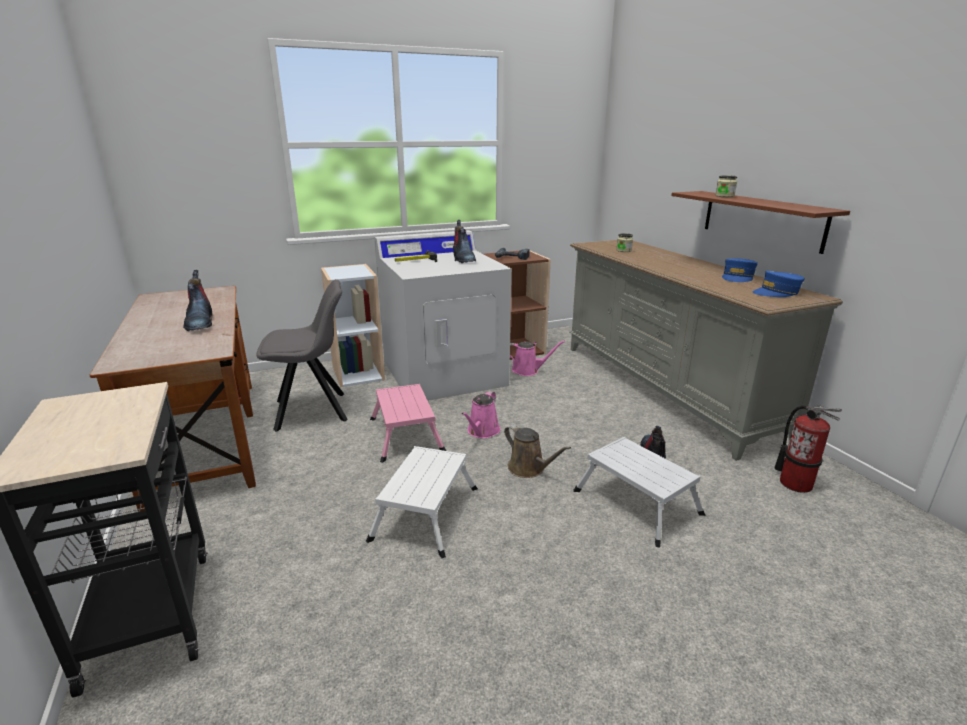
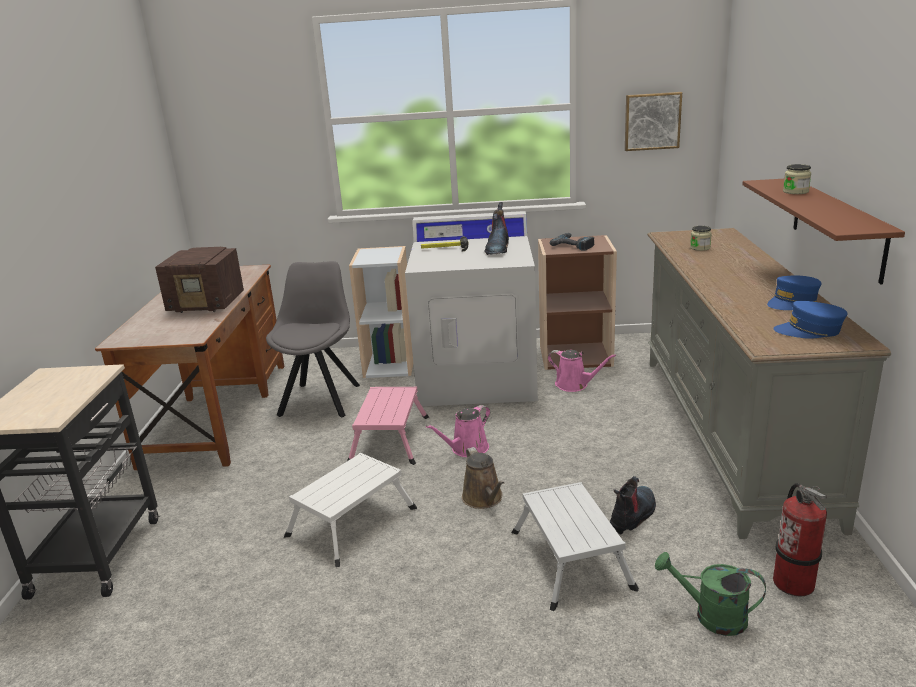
camera: 25 degrees right, 0 degrees up
(199, 322) = (207, 304): boot -> radio
(312, 411) = (321, 400): grey chair -> grey chair turned 90 degrees counterclockwise
(555, 158) = (652, 121): none -> picture
(769, 521) = (711, 616): none -> green watering can

